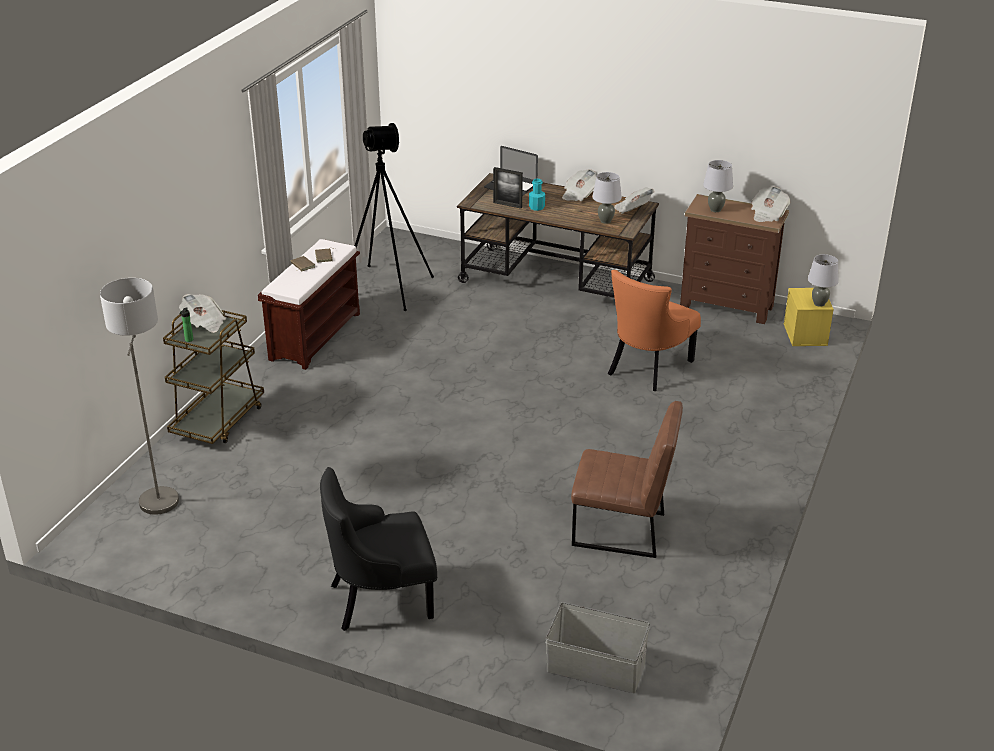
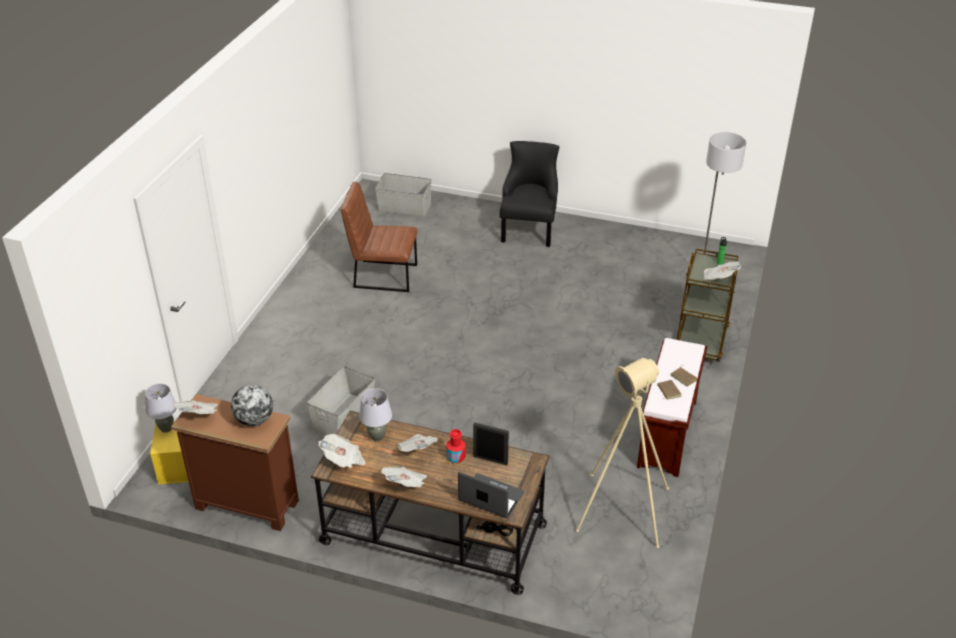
camera: 175 degrees right, 5 degrees up
(383, 599) = (529, 231): black chair -> black chair turned 60 degrees counterclockwise
(387, 288) = (622, 510): black floor lamp -> beige floor lamp
(536, 207) = (456, 457): turquoise bottle -> red bottle
(569, 212) = (417, 450): none -> newspaper
(649, 366) = (344, 416): orange chair -> grey storage box
(715, 210) = (254, 420): grey table lamp -> globe

